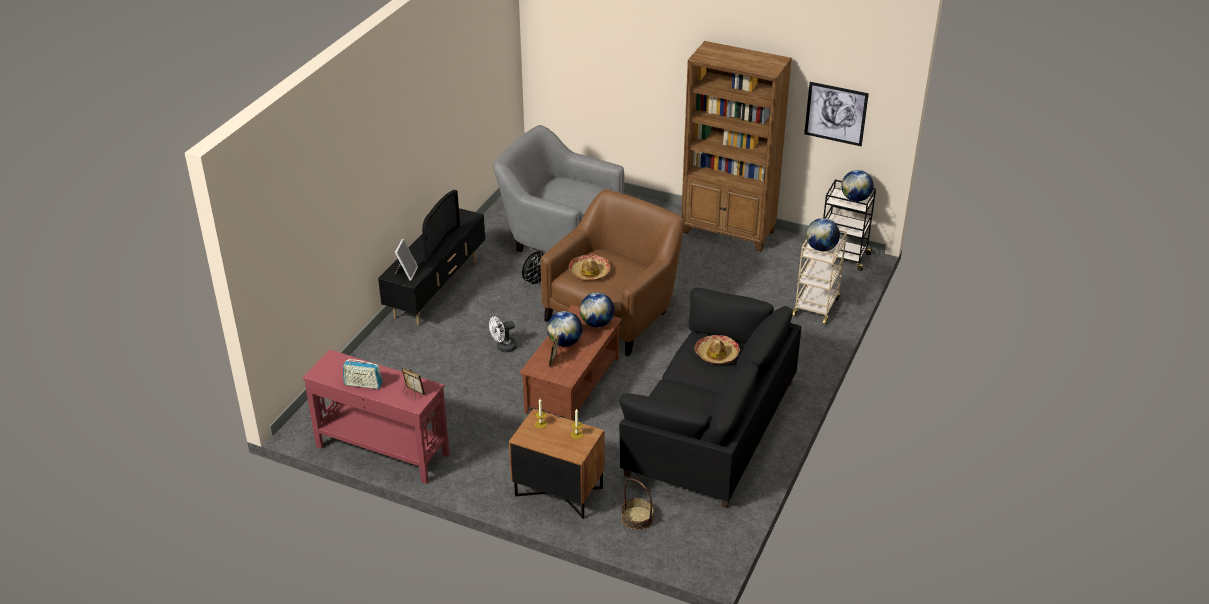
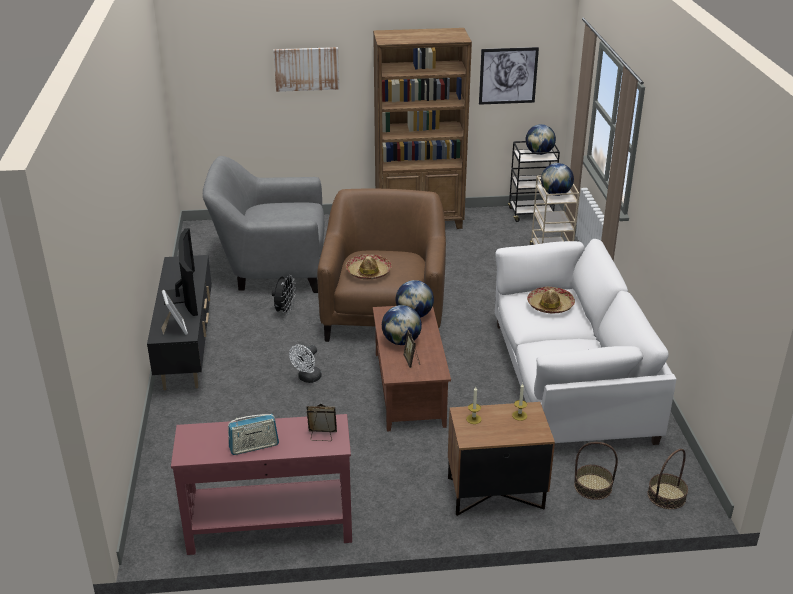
camera: 30 degrees left, 5 degrees down
(643, 61) = (306, 69): none -> picture
(687, 549) = (666, 496): none -> basket
(709, 427) = (569, 380): black sofa -> white sofa

